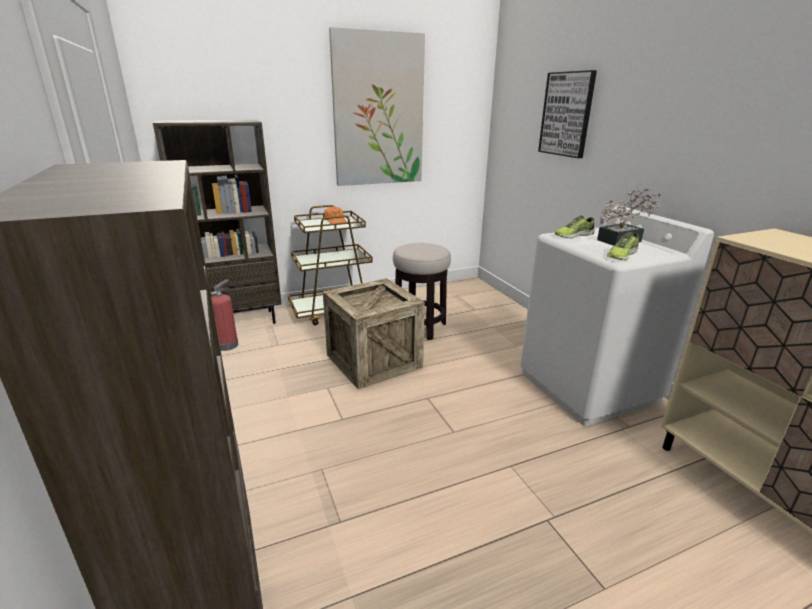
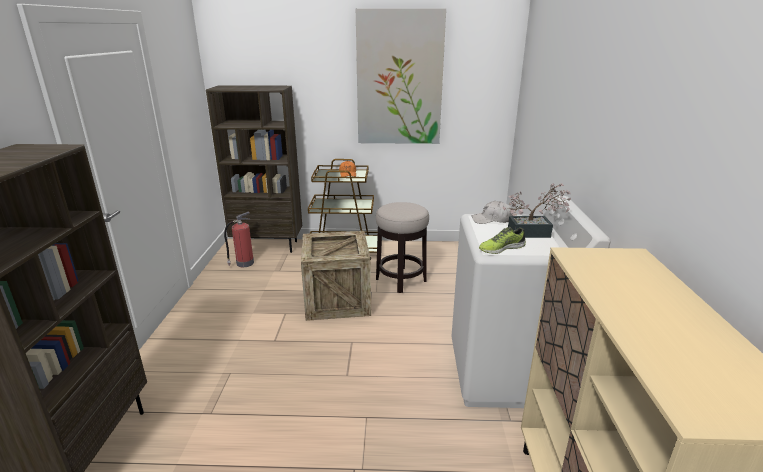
camera: 25 degrees right, 0 degrees up
(567, 114) = (554, 93): picture -> none
(573, 235) = (492, 220): shoe -> white cap

